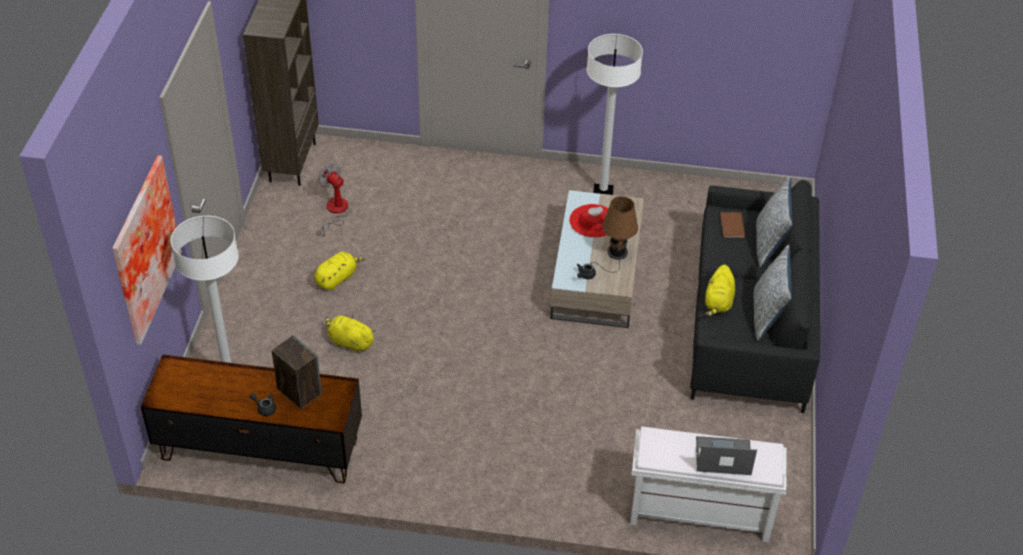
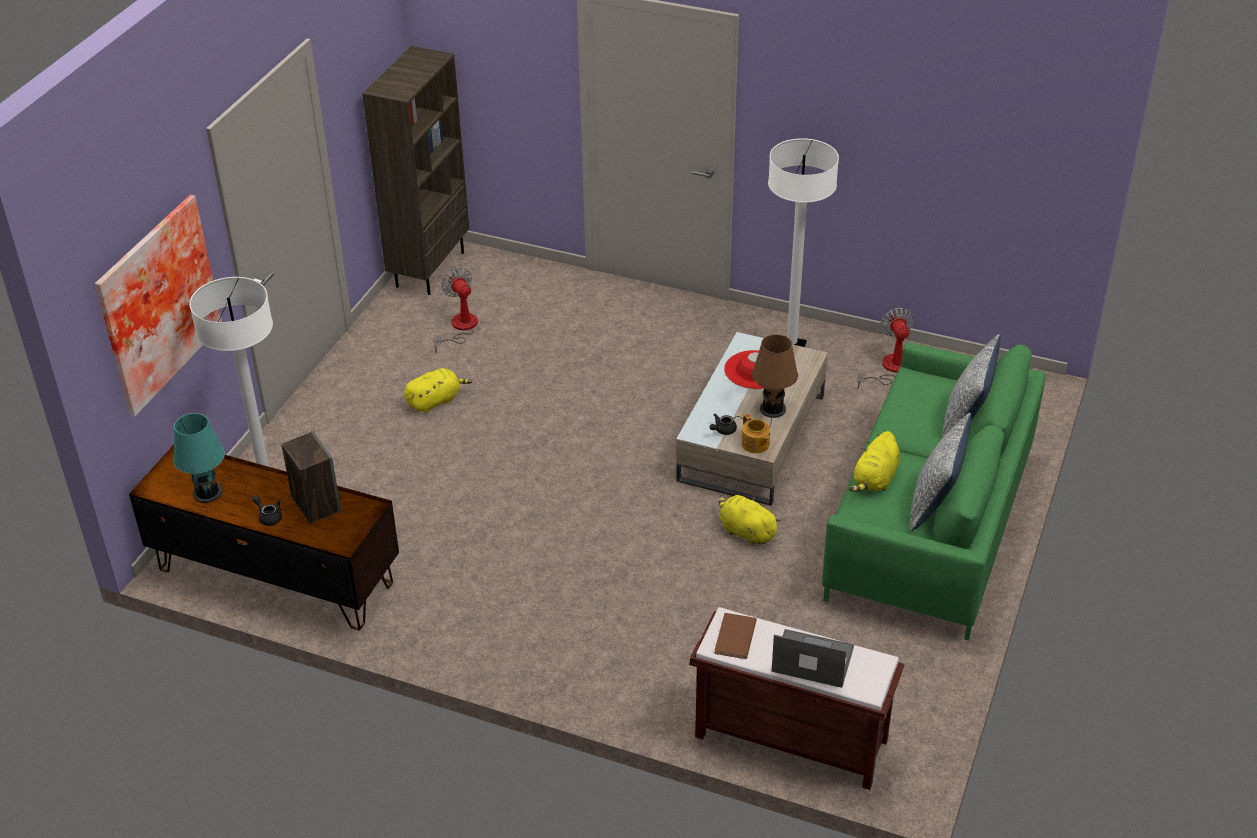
camera: 15 degrees right, 5 degrees down
(209, 394) = (211, 492): none -> turquoise table lamp
(349, 342) = (424, 473): yellow plush toy -> yellow plush toy (745, 532)
(613, 284) = (755, 444): none -> teapot
(682, 200) = (889, 369): none -> fan
(698, 513) = (789, 738): white bench -> brown bench
(731, 226) = (922, 394): brown book -> brown book (733, 637)
(749, 324) = (930, 524): black sofa -> green sofa

